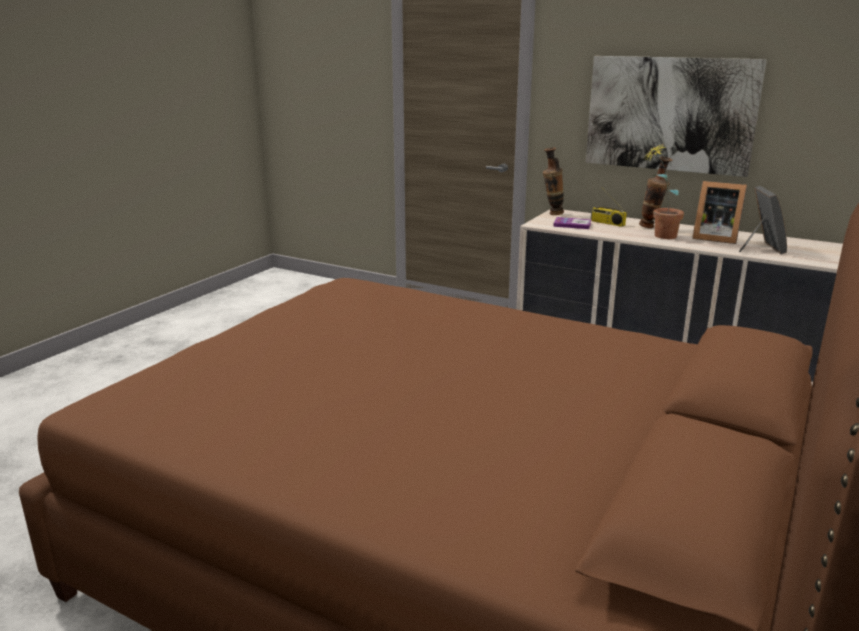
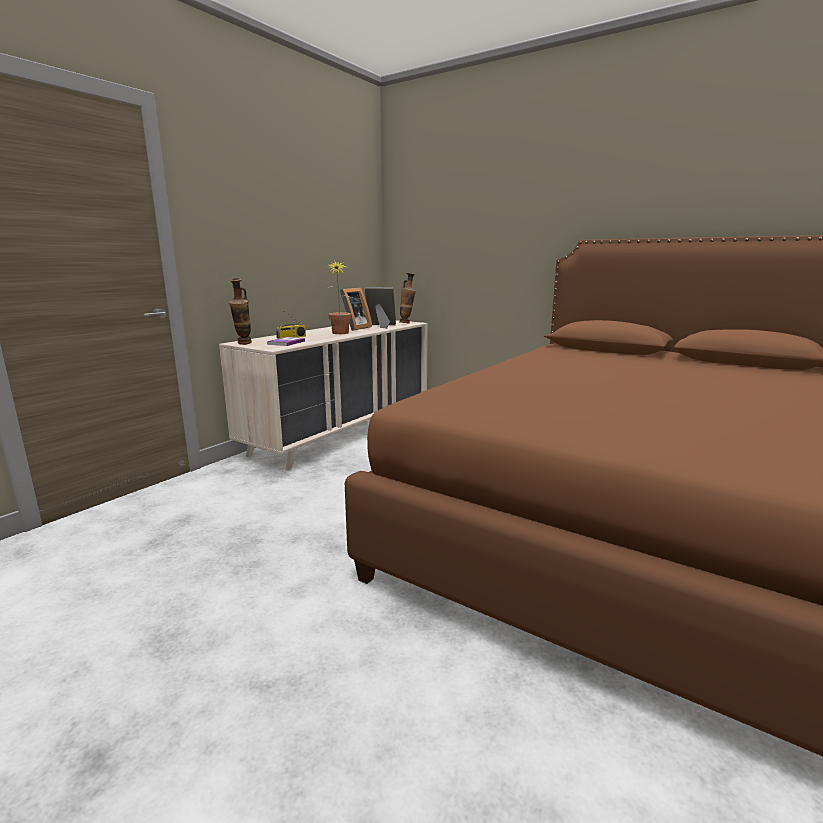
camera: 85 degrees left, 5 degrees down
(651, 227) = (315, 333): vase -> vase (407, 323)
(669, 114) = (286, 245): picture -> none

